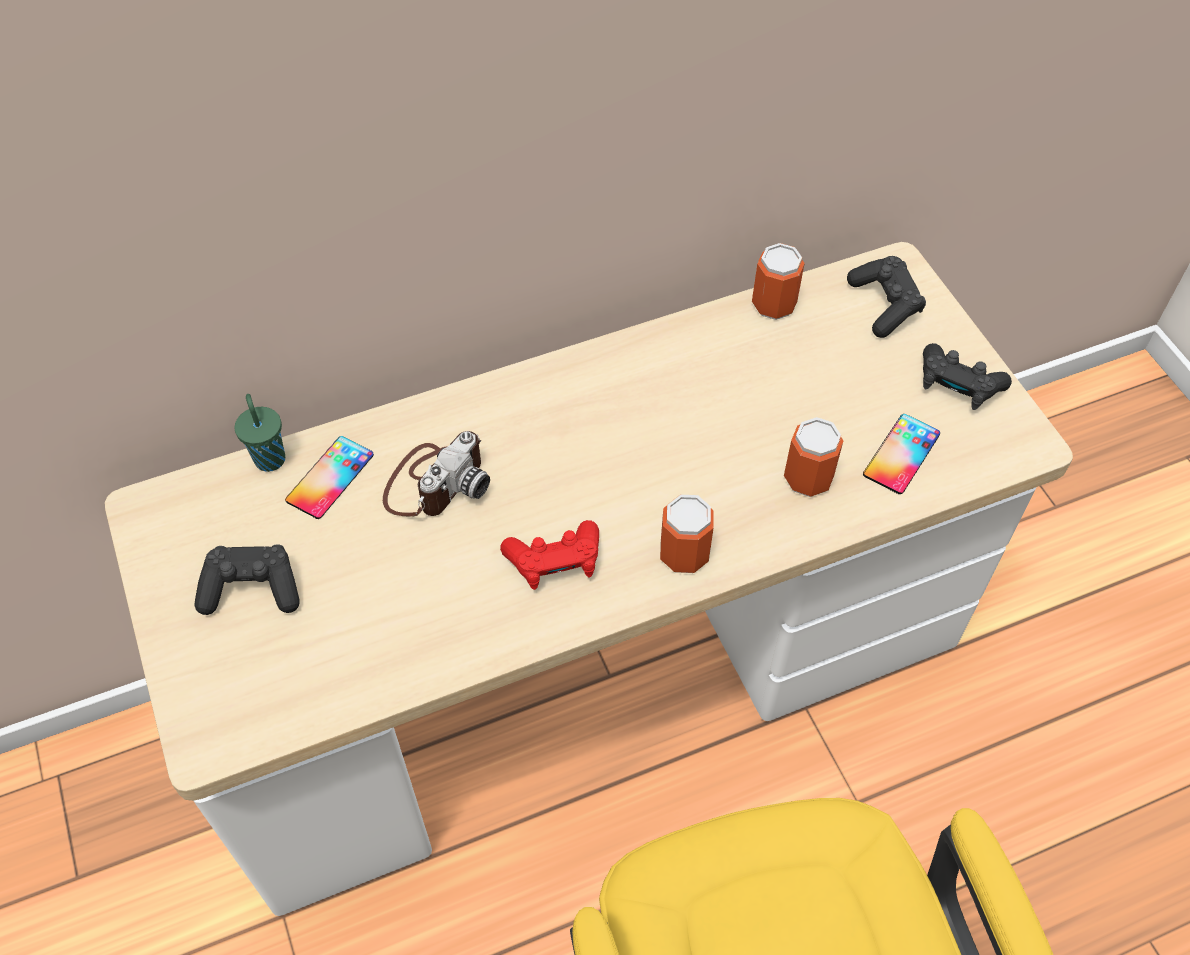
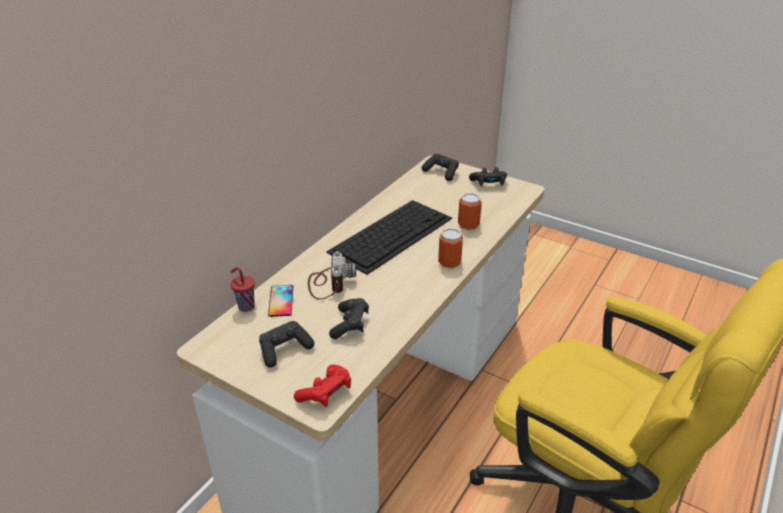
camera: 35 degrees left, 20 degrees down
(269, 458) = (245, 306): green cup -> red cup
(390, 598) = (350, 325): none -> black game controller
(555, 562) = (404, 285): red game controller -> red game controller (326, 393)
(641, 422) = (392, 234): none -> keyboard
(773, 304) = (403, 186): can -> none
(901, 454) = (491, 207): phone -> none

